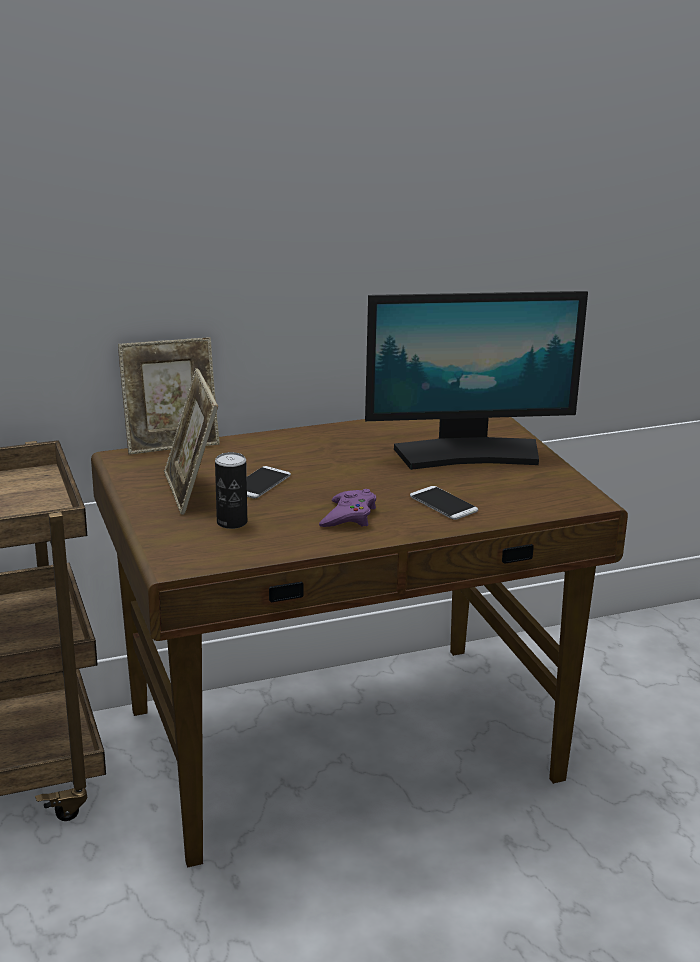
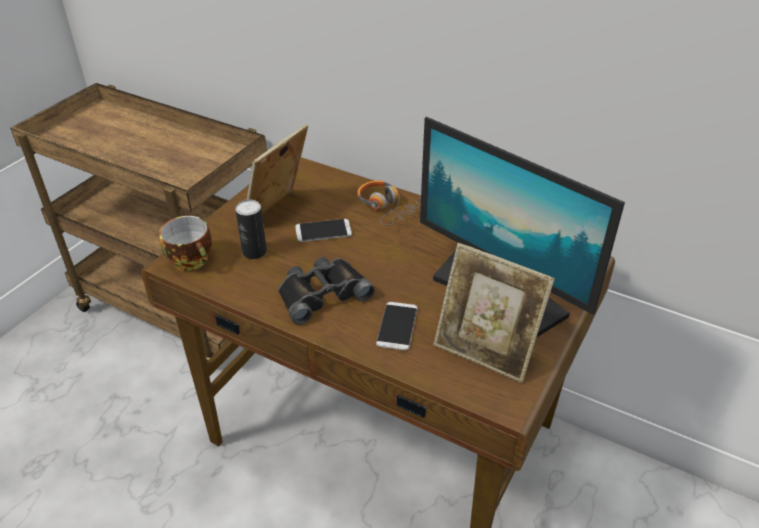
camera: 50 degrees right, 15 degrees up
(171, 443) = (335, 169): picture frame -> picture frame (485, 352)
(189, 554) = (193, 260): none -> cup
(278, 447) = (386, 208): none -> headphones
(349, 516) = (322, 293): purple game controller -> black binoculars

